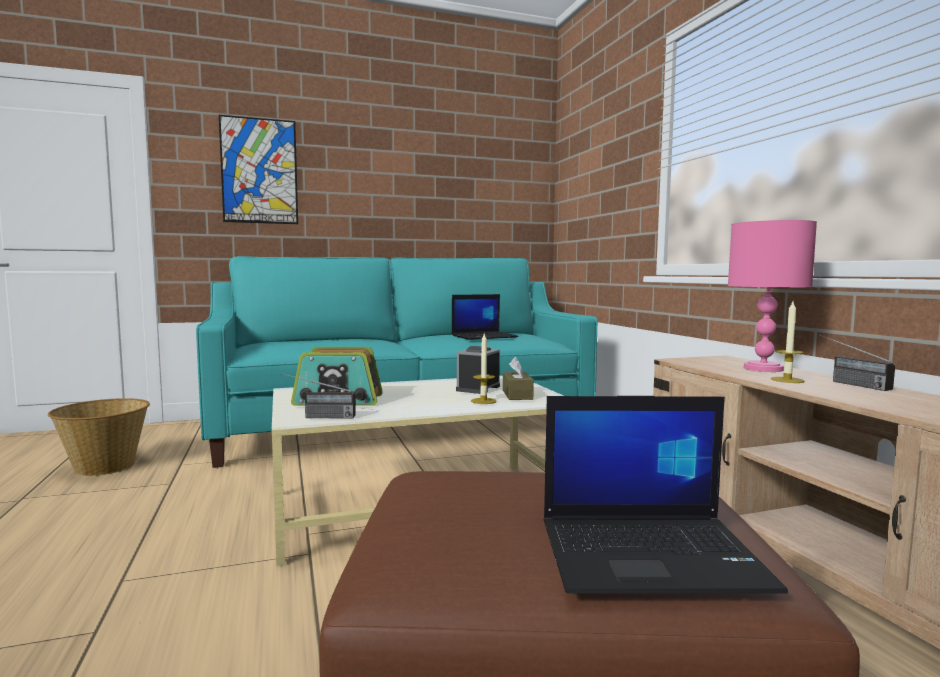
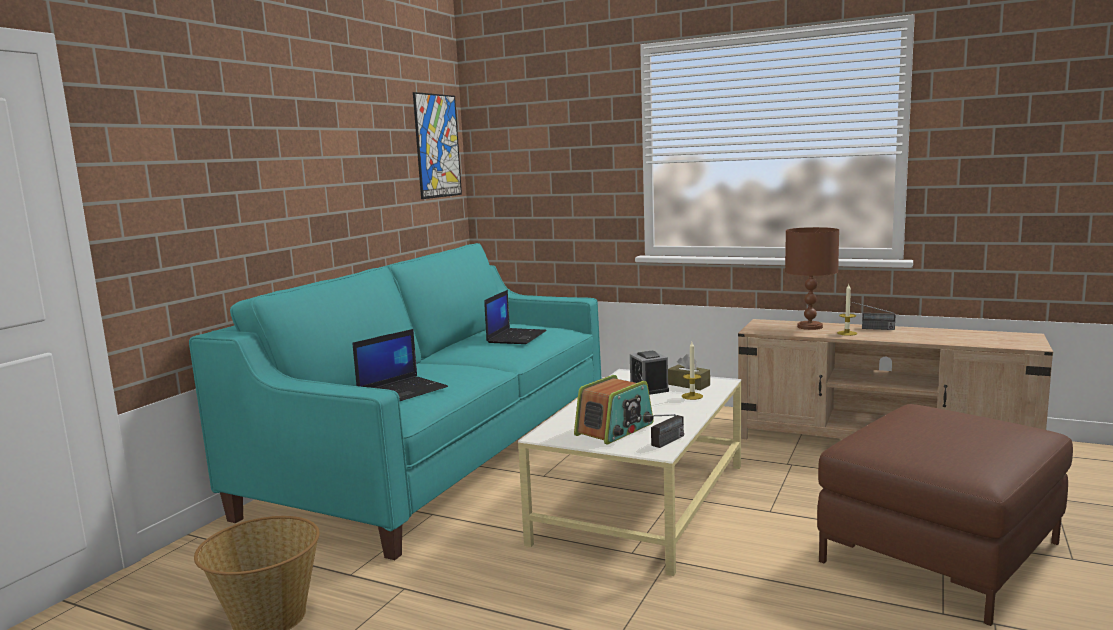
camera: 45 degrees left, 5 degrees up
(259, 171) = (214, 169): picture -> picture (437, 146)
(651, 553) = (1005, 434): laptop -> laptop (403, 391)
(763, 369) = (810, 327): pink table lamp -> brown table lamp

